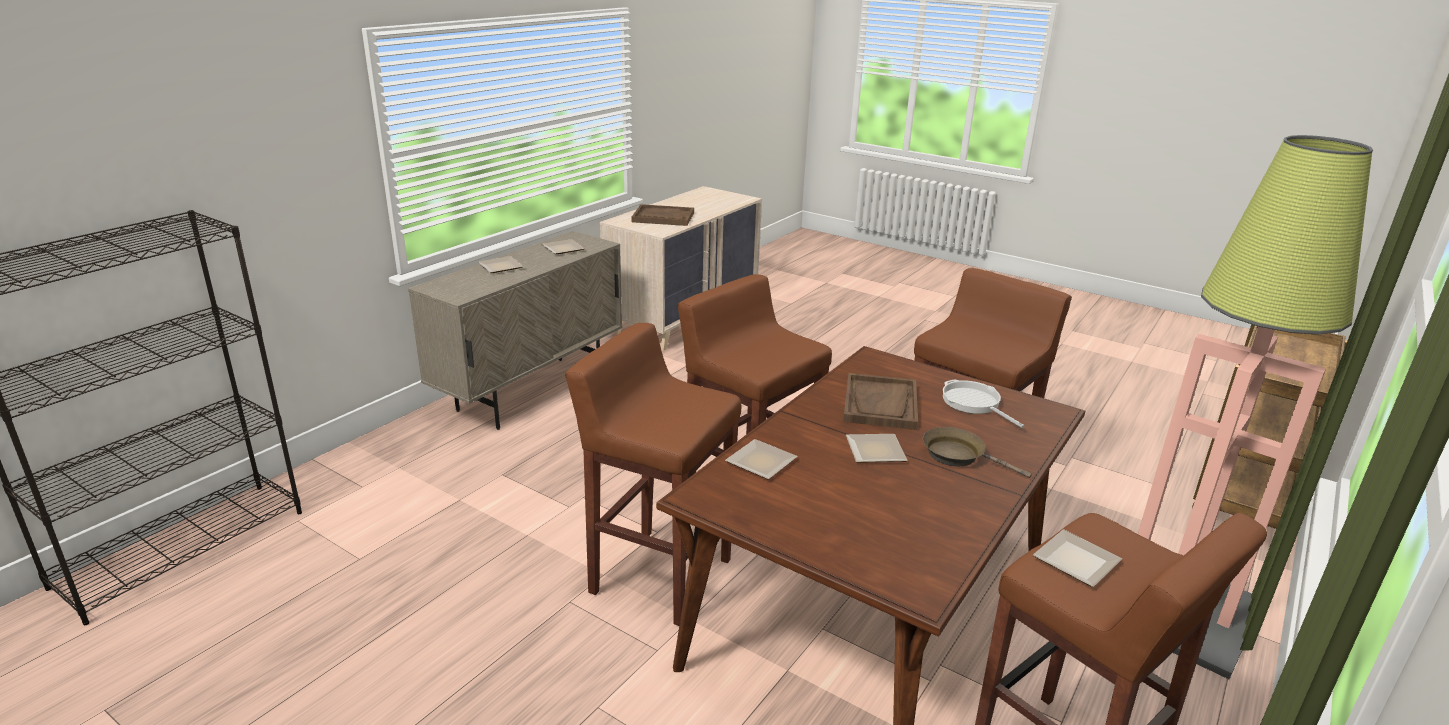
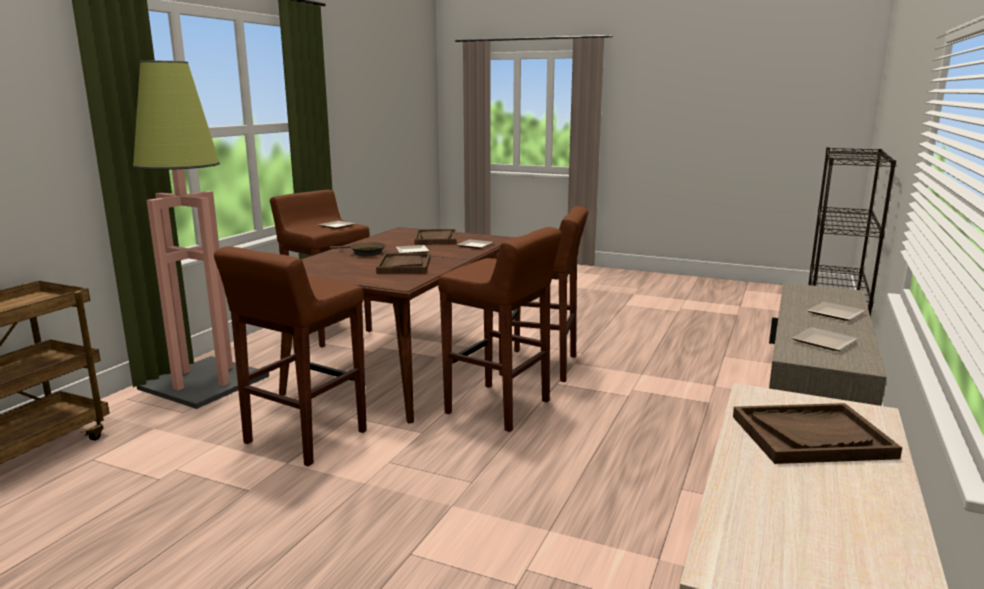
camera: 170 degrees right, 10 degrees down
(833, 509) = (436, 239): none -> brown tray
(973, 403) = (338, 269): frying pan -> none

